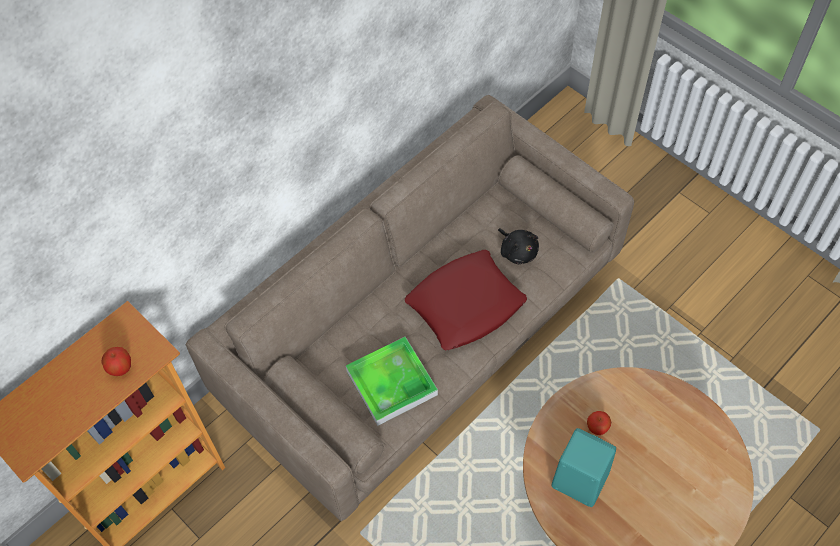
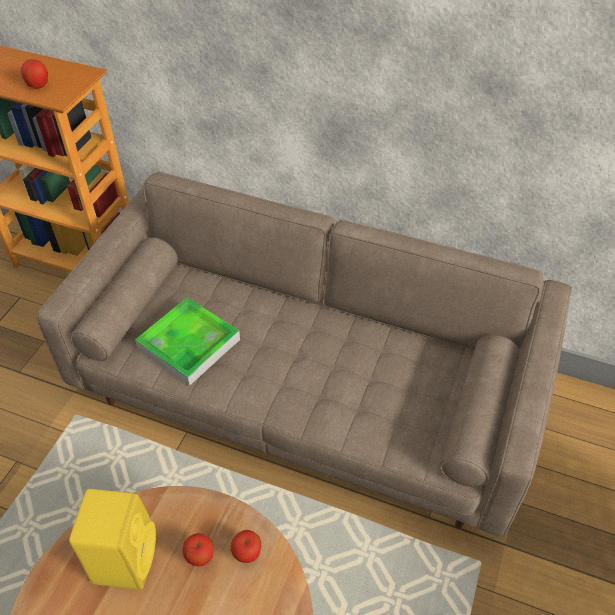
camera: 65 degrees right, 10 degrees down
(466, 304) = (309, 375): red pillow -> none
(517, 251) = (403, 401): black plush toy -> none
(577, 480) = (125, 556): turquoise speaker -> yellow speaker
(605, 397) = (247, 554): none -> apple

